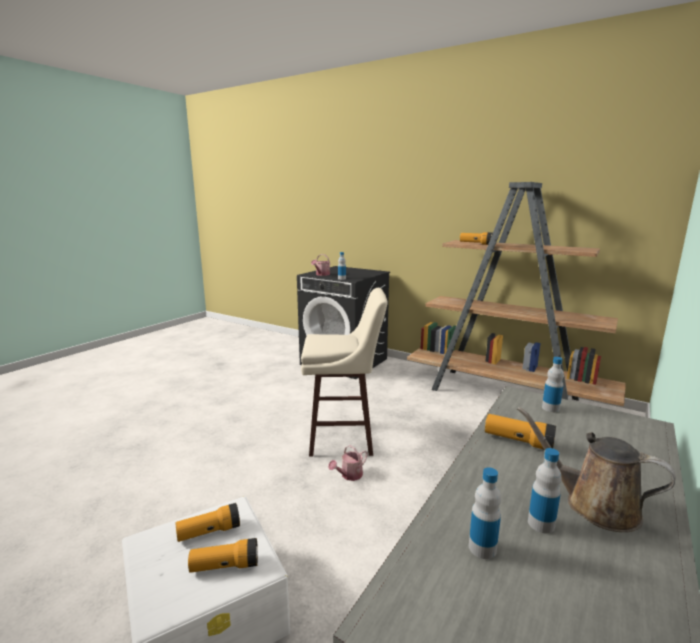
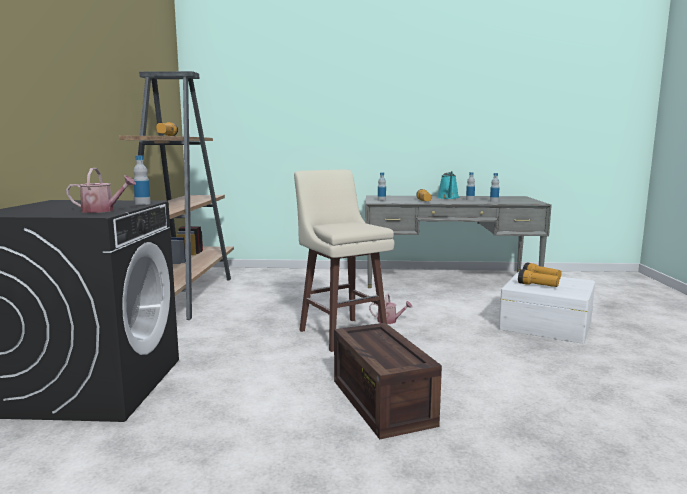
camera: 120 degrees left, 5 degrees down
(230, 418) = (379, 401): none -> crate
(594, 505) = (448, 198): brown watering can -> turquoise watering can

